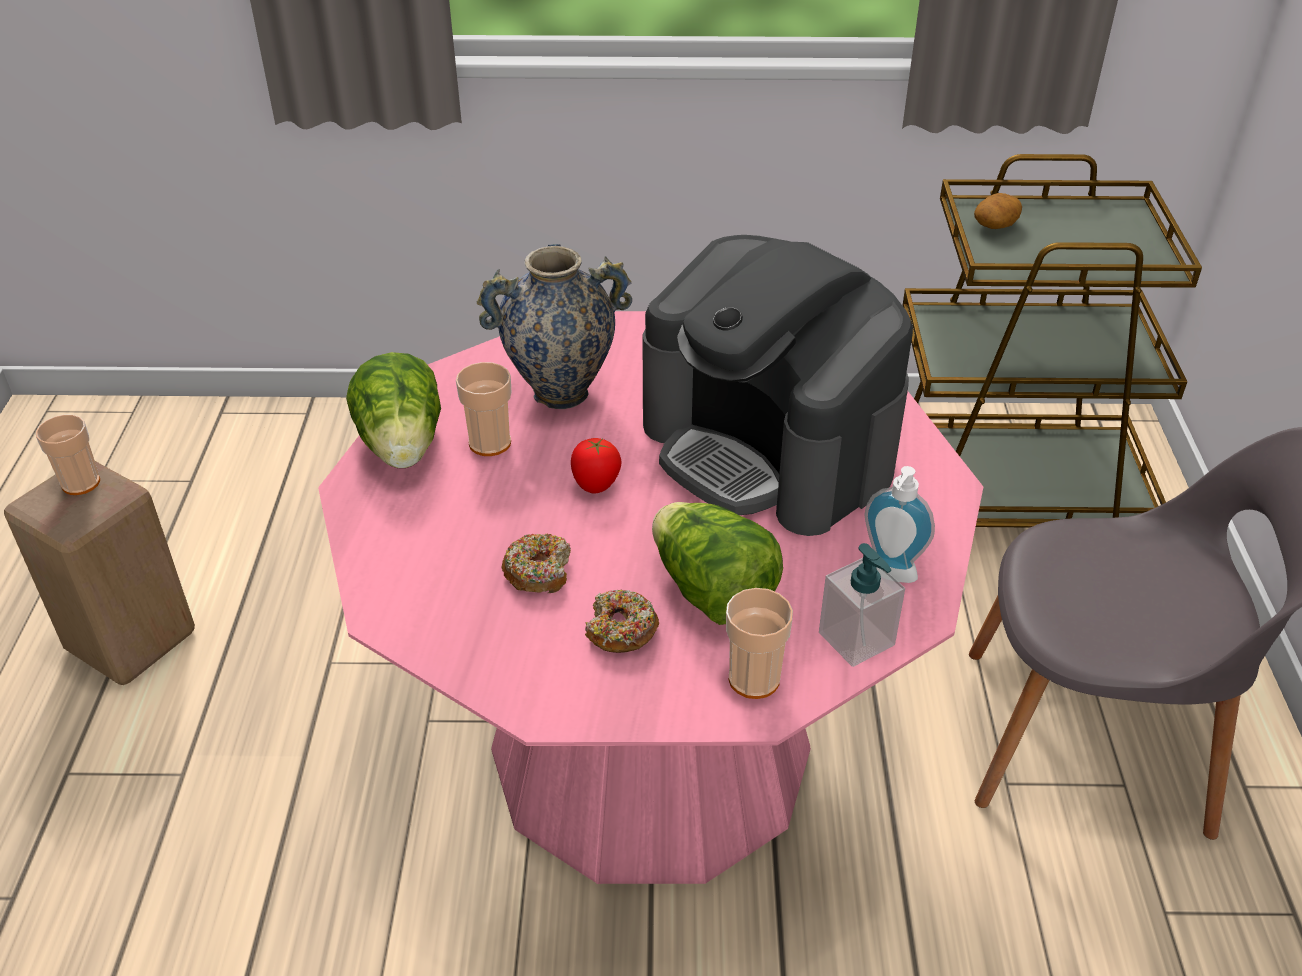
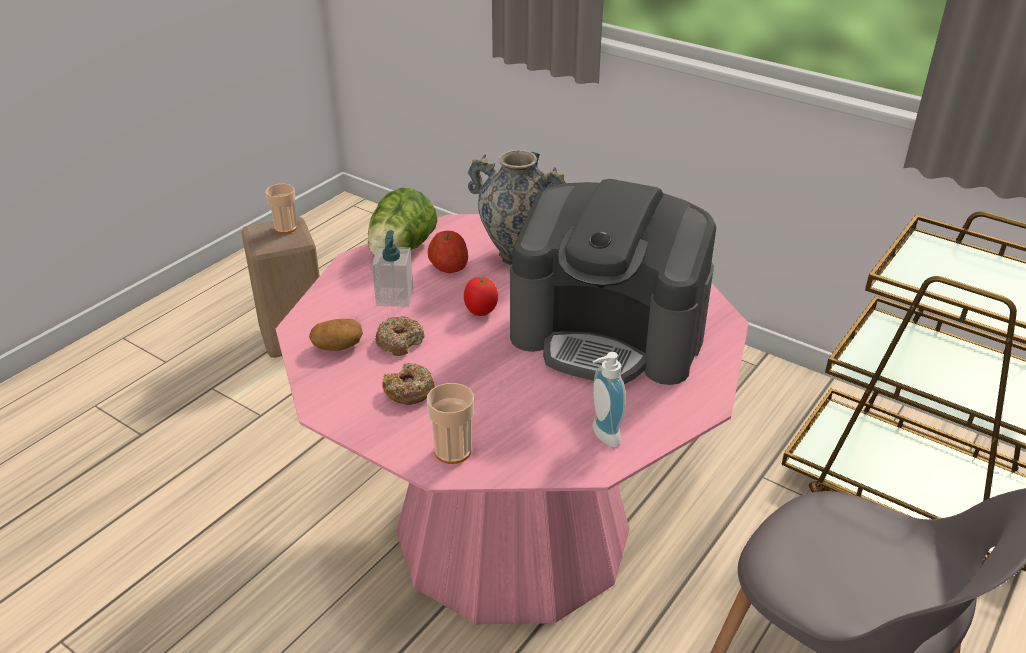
camera: 35 degrees right, 5 degrees down
(490, 443) = (449, 266): cup -> apple
(711, 592) = (482, 395): lettuce -> none
(769, 449) = (609, 334): coffee machine -> coffee machine turned 60 degrees counterclockwise
(856, 639) = (539, 460): soap dispenser -> soap dispenser (394, 297)
(995, 225) = (934, 259): potato -> potato (337, 346)

